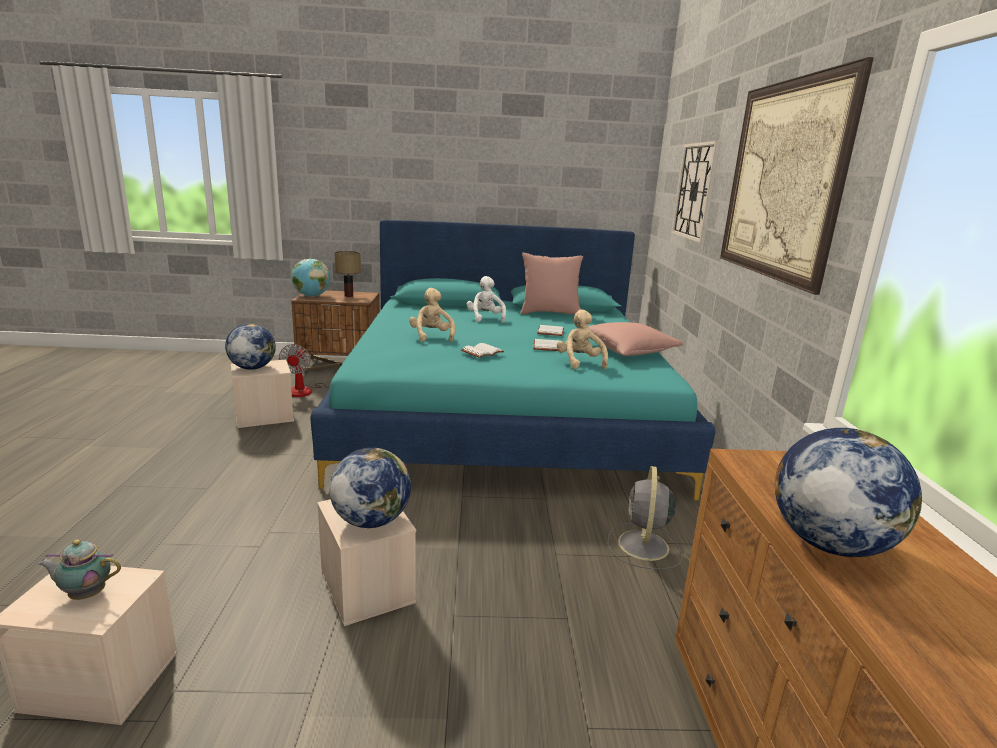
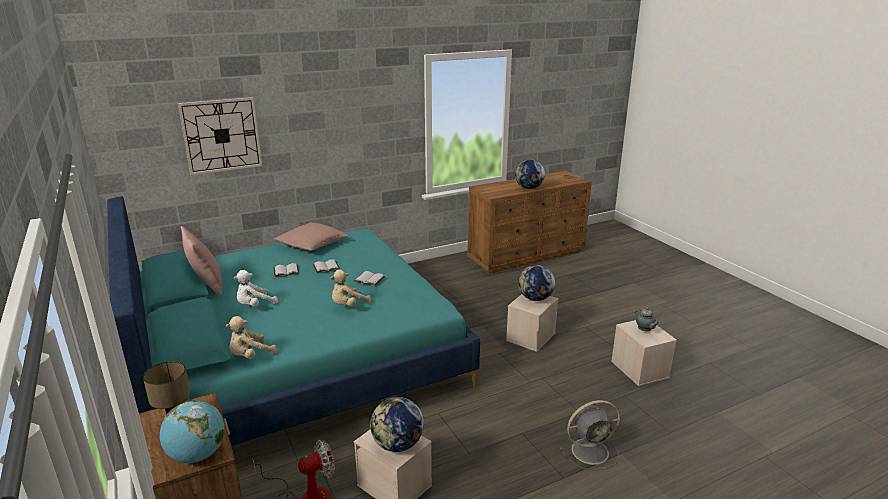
camera: 115 degrees left, 5 degrees up
(579, 362) = (355, 252): beige plush toy -> beige plush toy (250, 355)
(643, 547) = (432, 285): grey fan -> grey fan (591, 451)
(782, 180) = (351, 112): picture -> none

